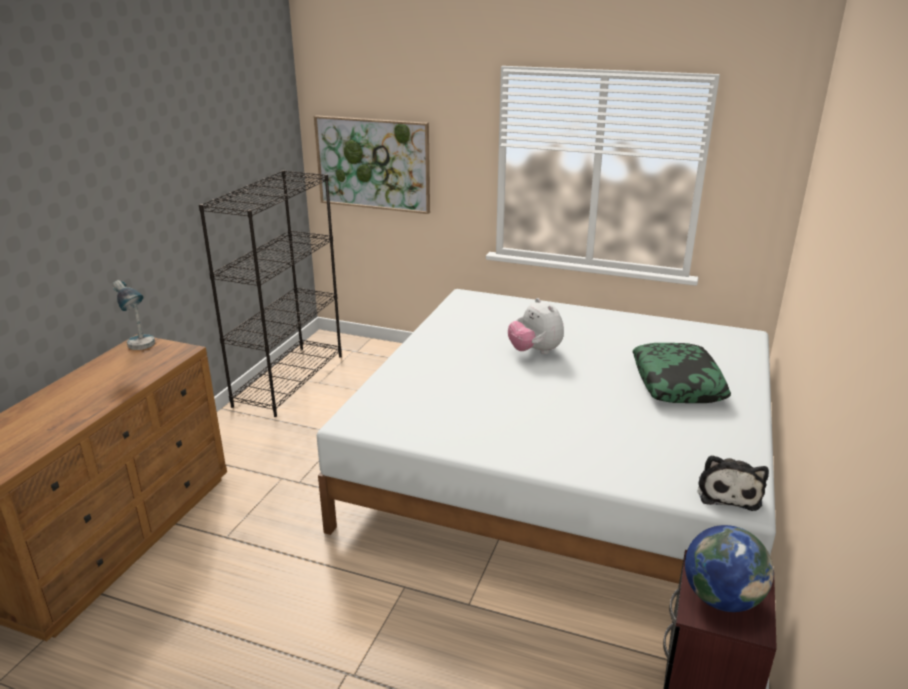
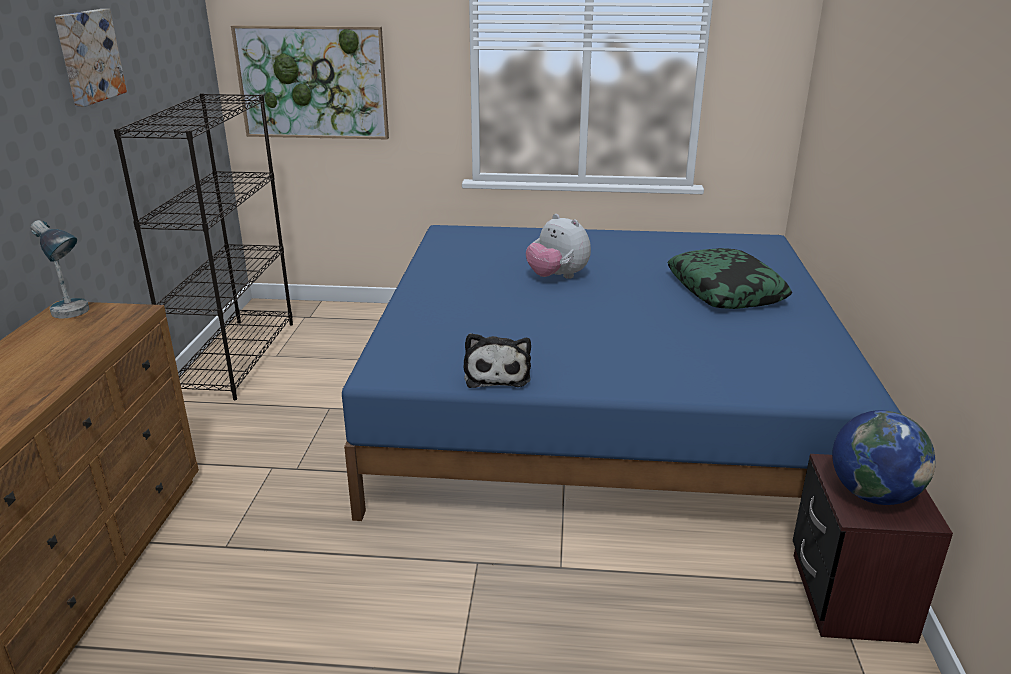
camera: 15 degrees left, 0 degrees up
(183, 150) = (88, 56): none -> picture
(562, 468) = (601, 408): white bed -> blue bed
(728, 492) = (838, 385): plush toy -> plush toy (497, 374)

